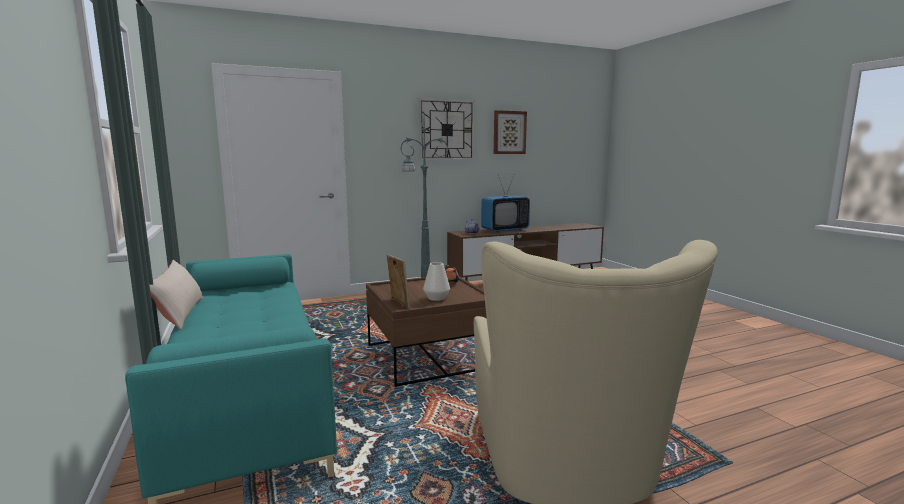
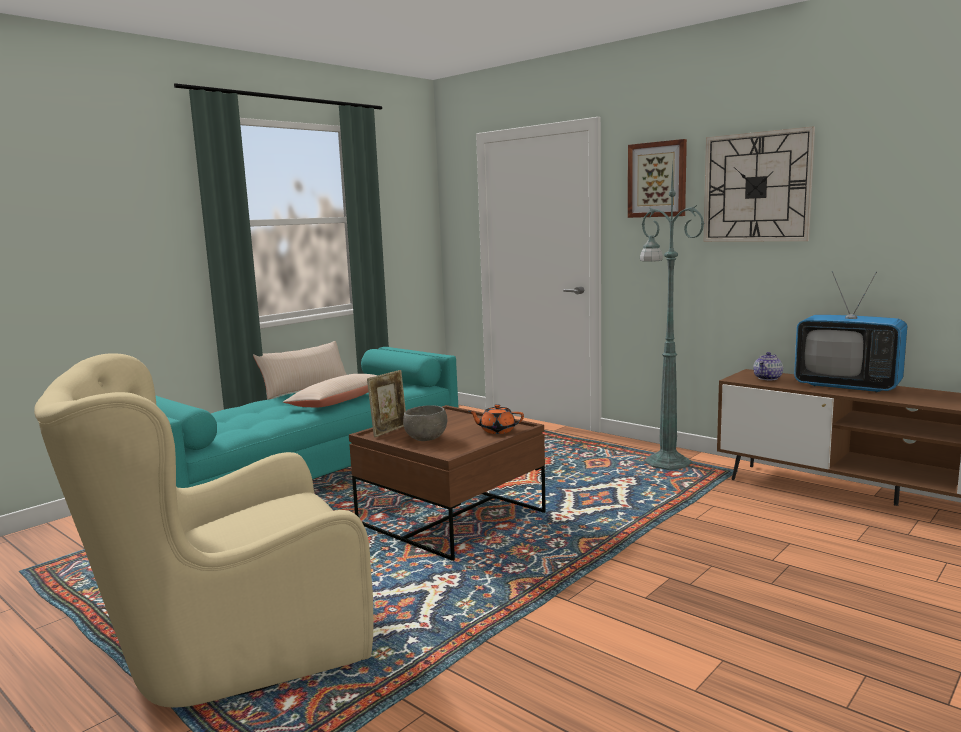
camera: 65 degrees right, 0 degrees up
(266, 308) = (339, 402): none -> beige pillow
(436, 298) = (426, 439): white vase -> grey bowl
(509, 132) = (901, 182): picture -> picture (657, 179)

